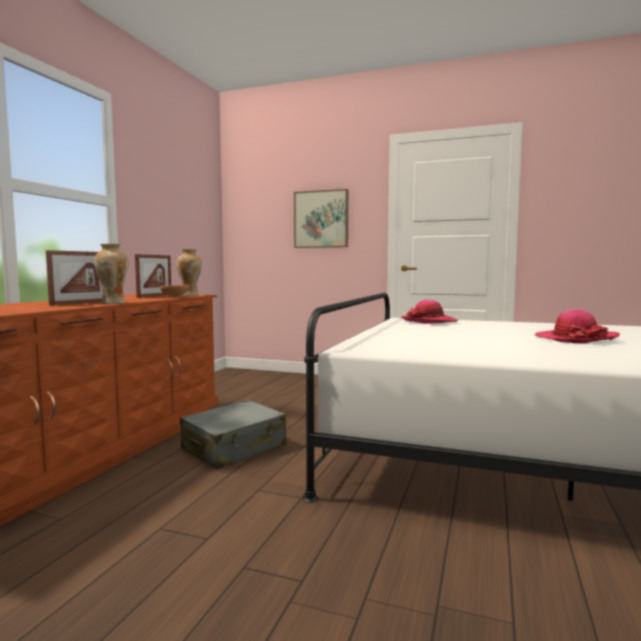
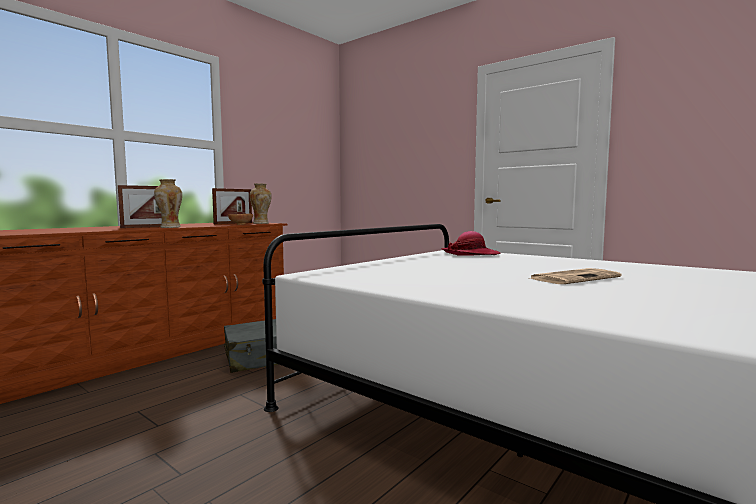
camera: 20 degrees right, 0 degrees up
(321, 219) = (416, 154): picture -> none
(575, 339) = (574, 278): hat -> newspaper

